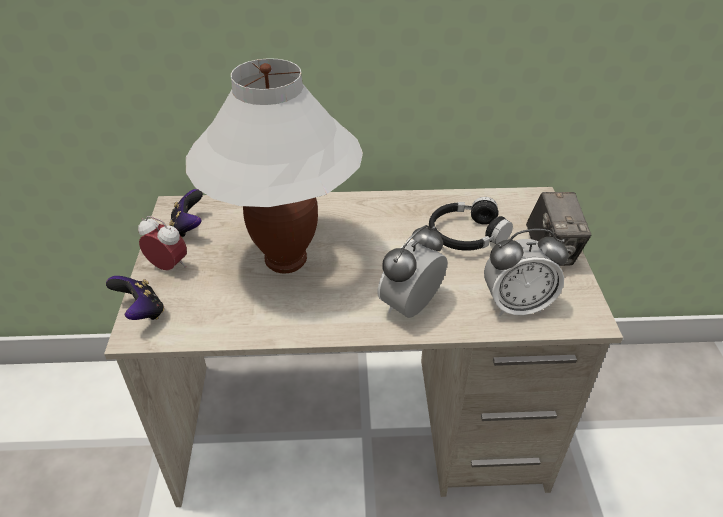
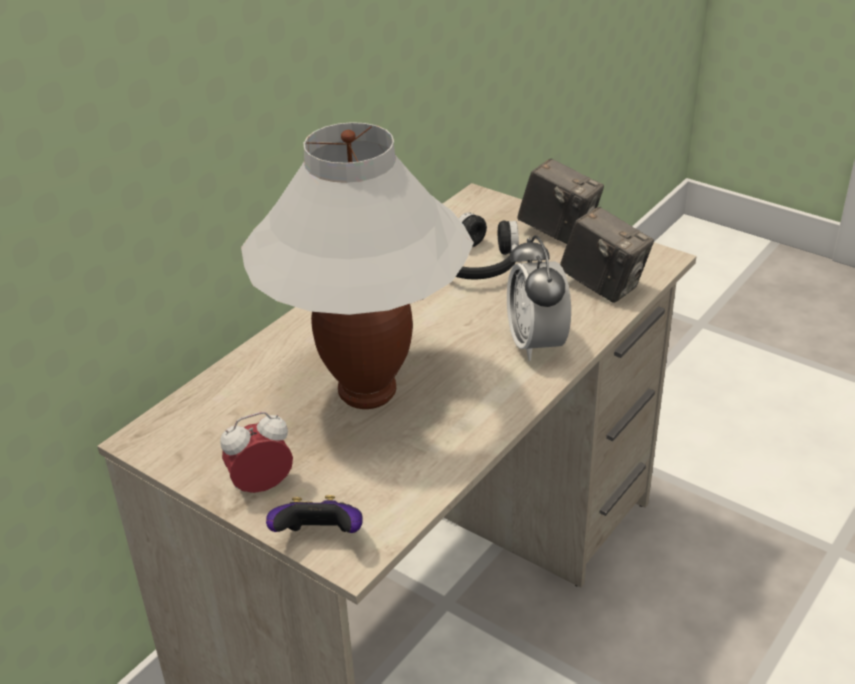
camera: 50 degrees left, 5 degrees down
(189, 228) = (206, 442): game controller -> none
(516, 305) = (603, 286): alarm clock -> camera

